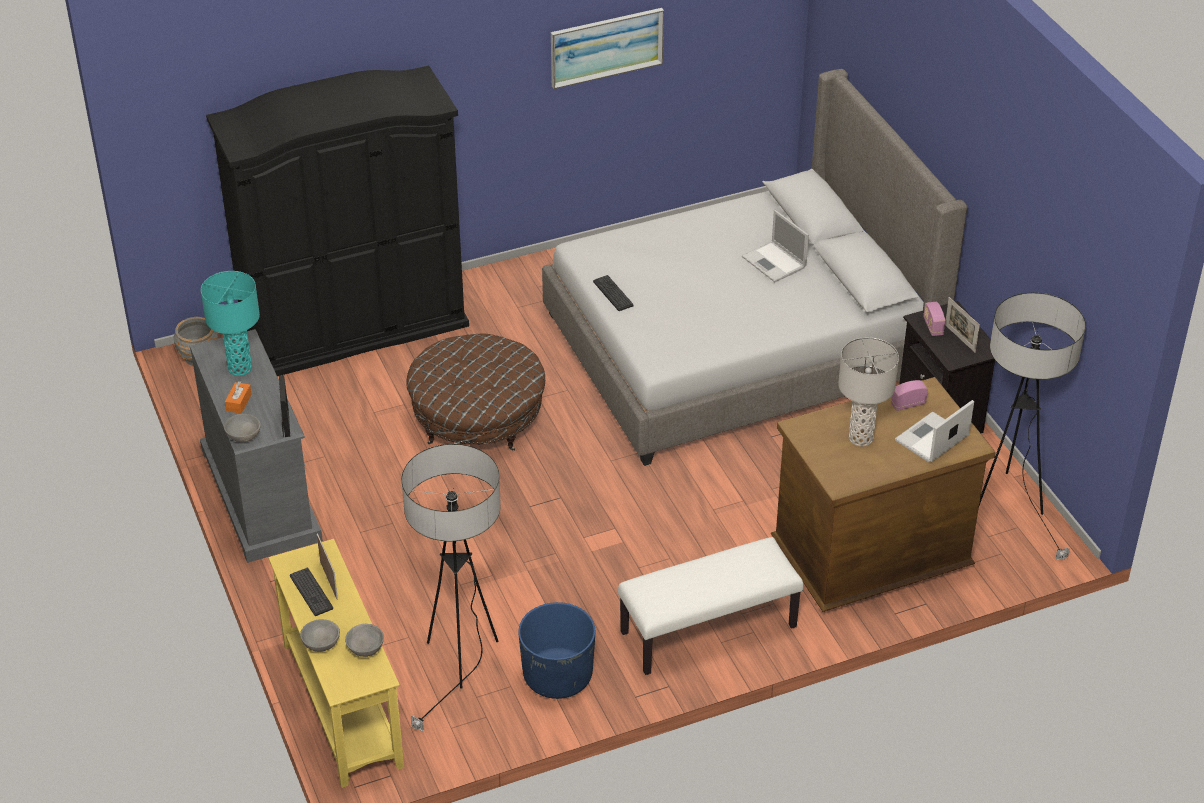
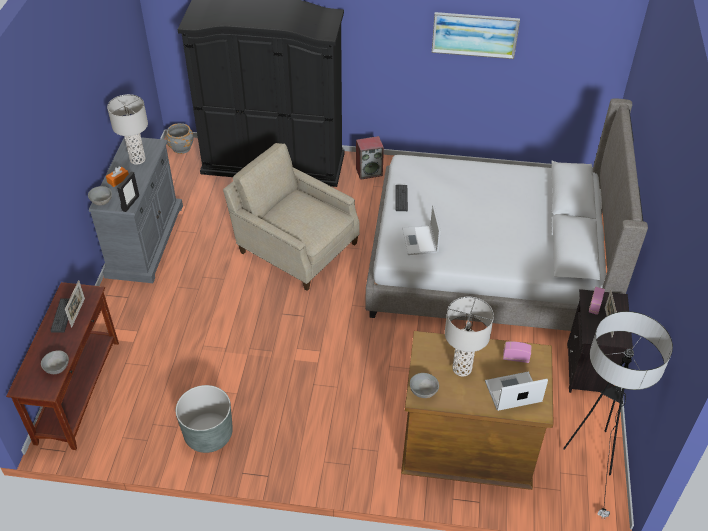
camera: 30 degrees right, 5 degrees up
(239, 368) = (137, 159): turquoise table lamp -> white table lamp
(321, 644) = (37, 352): grey bowl -> grey bowl (423, 391)
(341, 705) = (78, 391): yellow console table -> brown console table
(460, 664) = (161, 398): floor lamp -> none
(478, 420) = (296, 246): brown ottoman -> beige armchair
(496, 291) = (369, 171): none -> speaker
(557, 676) = (208, 434): blue planter -> grey planter
(708, 630) = (322, 449): white bench -> none
(775, 262) = (521, 217): laptop -> laptop (420, 241)

